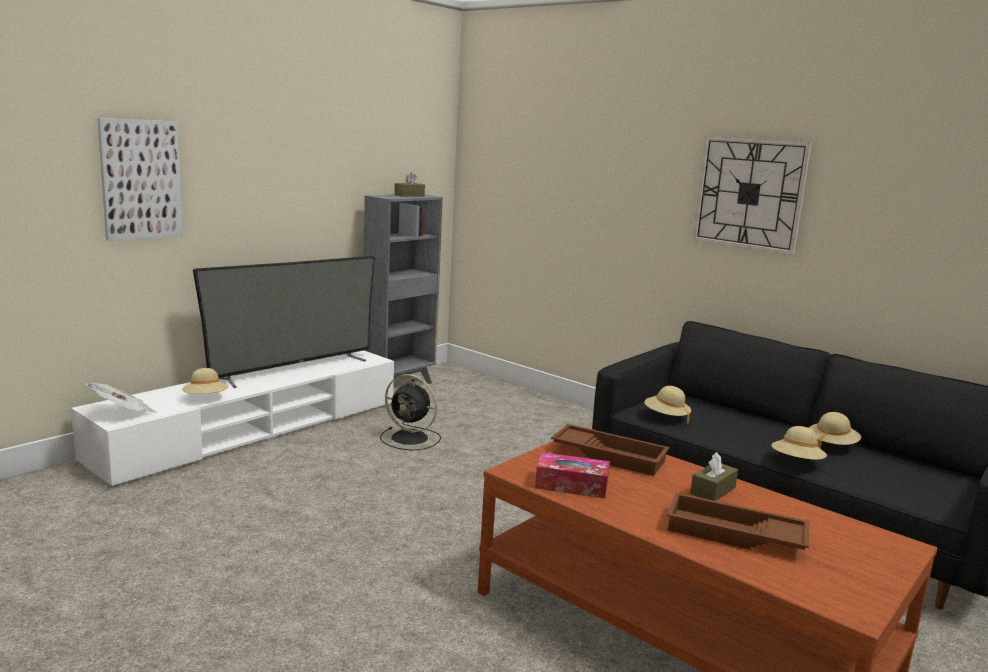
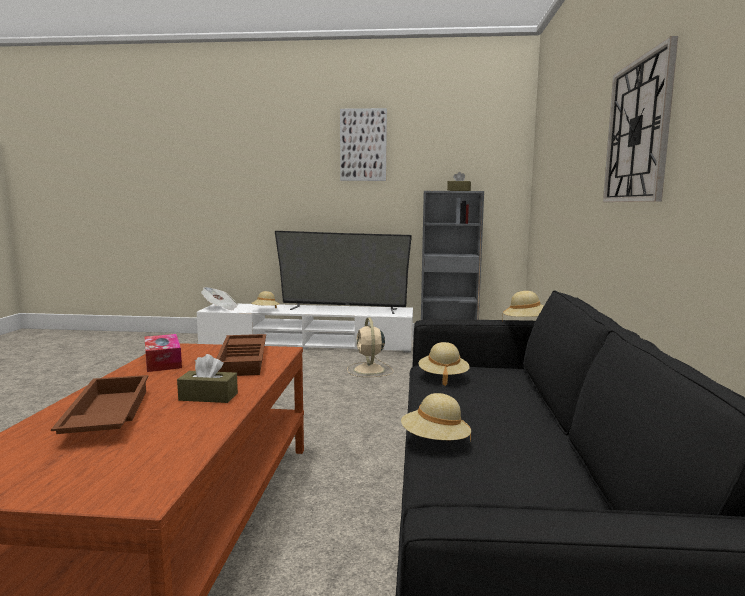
camera: 55 degrees right, 5 degrees down
(141, 179) = (260, 177): picture -> picture (363, 145)
(411, 439) = (369, 370): black fan -> beige fan
(831, 445) = (543, 452): beige hat -> beige hat (526, 323)

